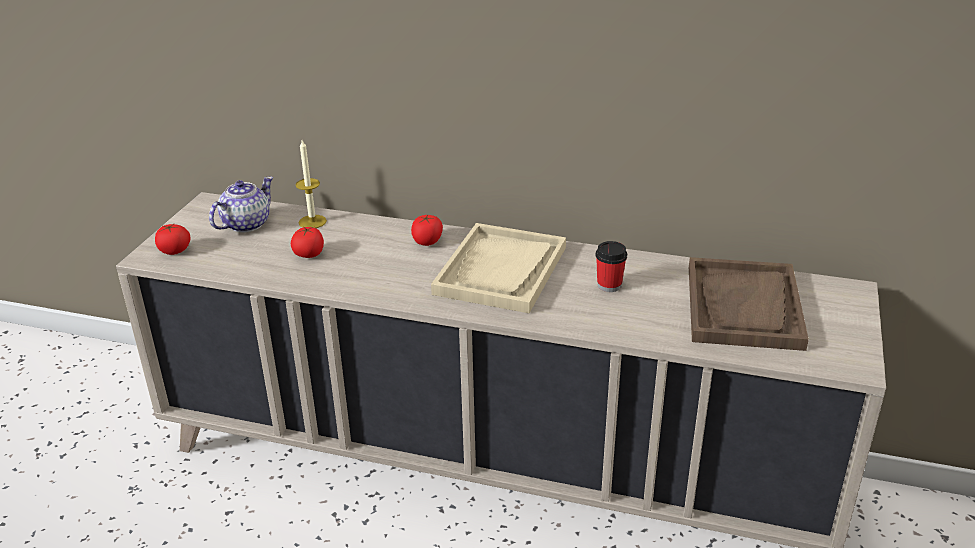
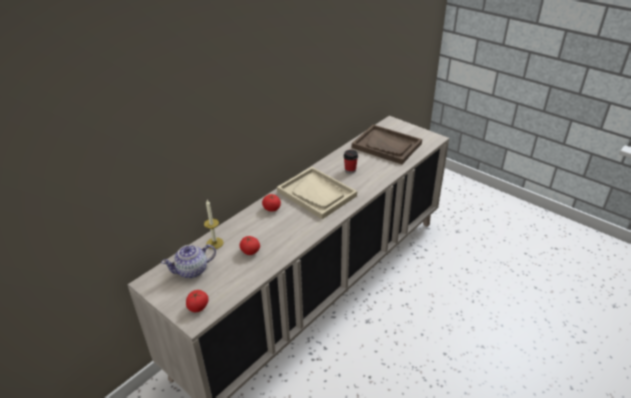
camera: 65 degrees left, 5 degrees up
(245, 224) = (192, 270): teapot -> teapot turned 90 degrees counterclockwise

